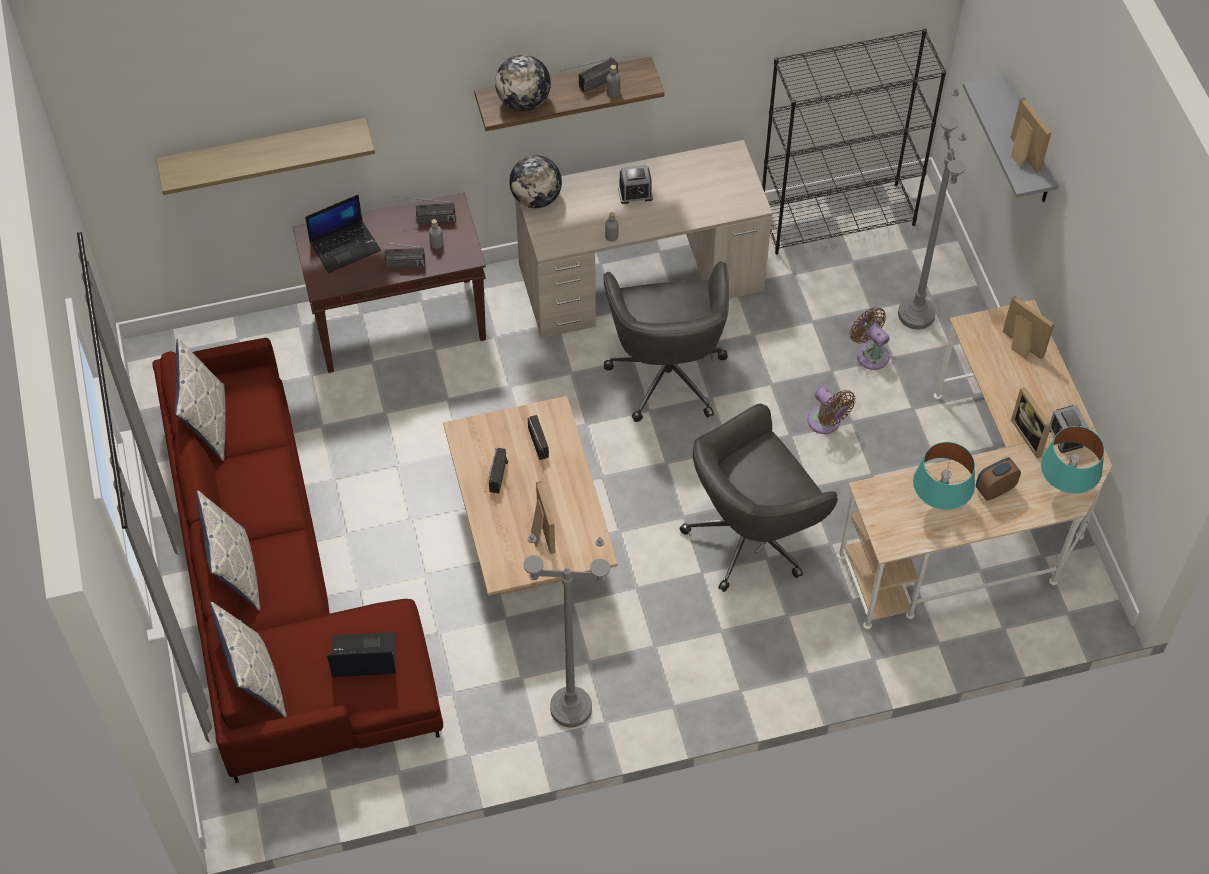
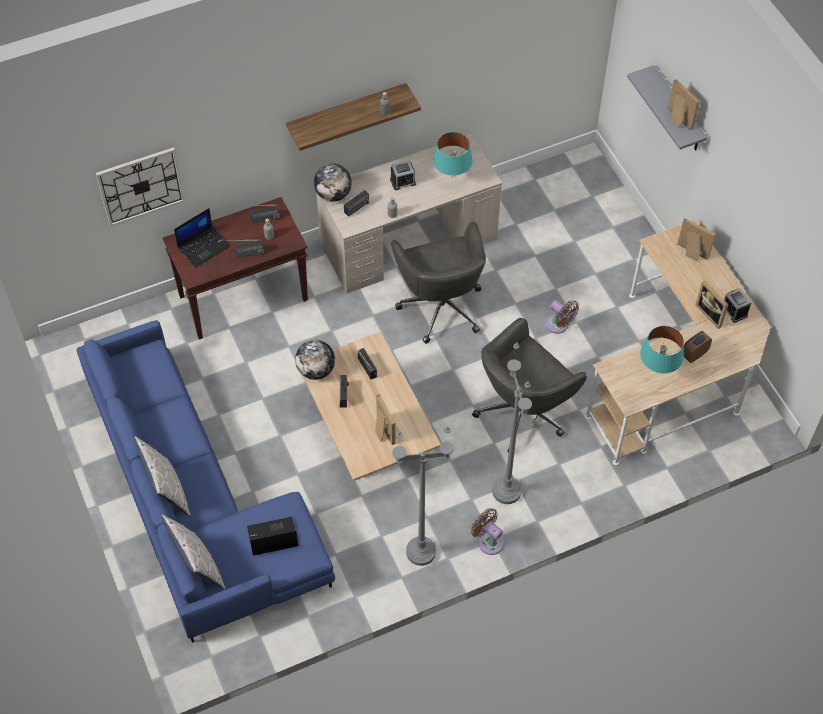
camera: 10 degrees left, 0 degrees up
(208, 424) = (124, 388): pillow -> none
(264, 152) = (141, 186): shelf -> wall clock
(280, 591) = (196, 501): red sofa -> blue sofa
(523, 102) = (323, 126): globe -> globe (316, 370)
(589, 87) = (367, 110): radio -> radio (351, 212)
(837, 218) = (538, 180): black bookcase -> none
(870, 354) = (579, 273): brown fan -> brown fan (488, 541)
(916, 314) = (606, 241): grey floor lamp -> grey floor lamp (507, 491)
(1064, 488) = (741, 347): turquoise table lamp -> turquoise table lamp (452, 177)

